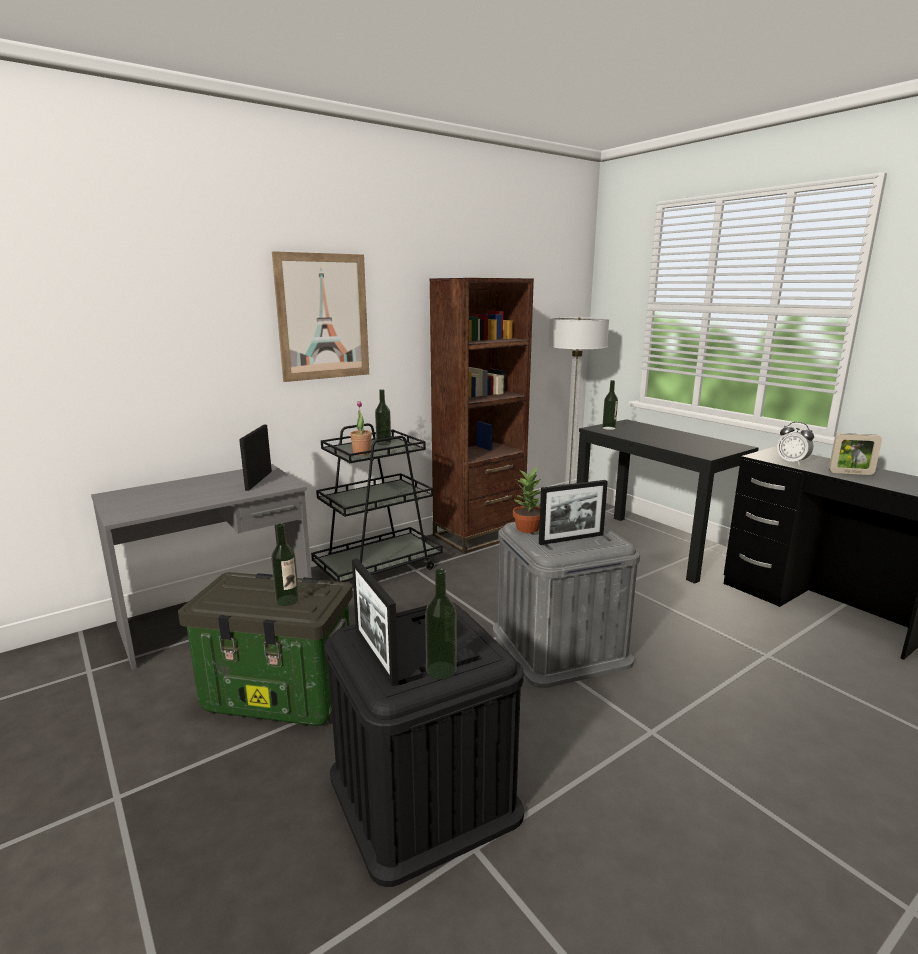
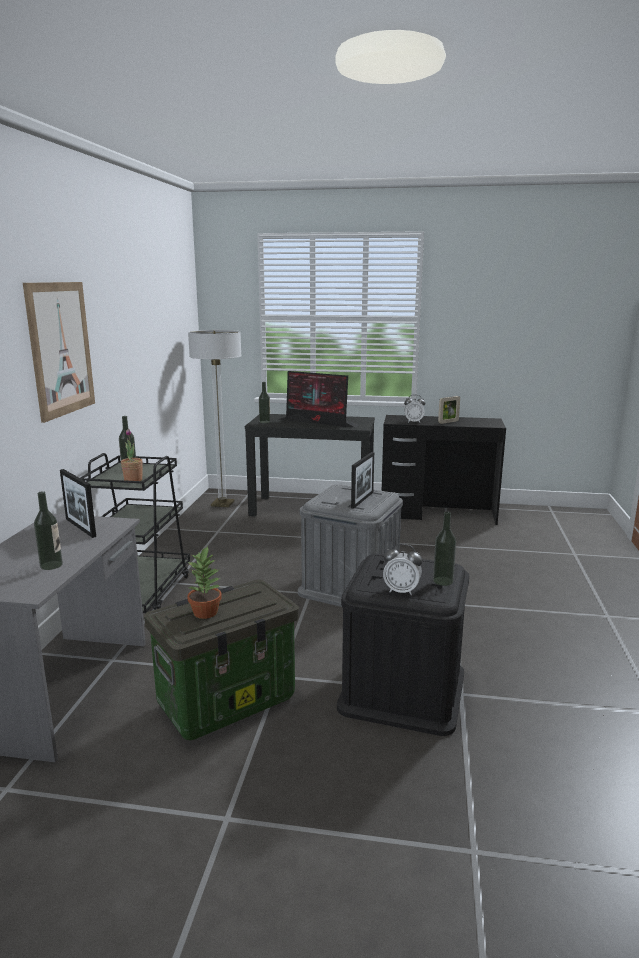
camera: 45 degrees left, 0 degrees up
(287, 600) = (246, 604): bottle -> bottle (51, 565)
(375, 656) = (401, 591): picture frame -> alarm clock
(479, 535) = (183, 541): brown bookcase -> none
(528, 529) = (327, 502): potted plant -> potted plant (206, 612)
(668, 439) = (318, 422): none -> monitor

